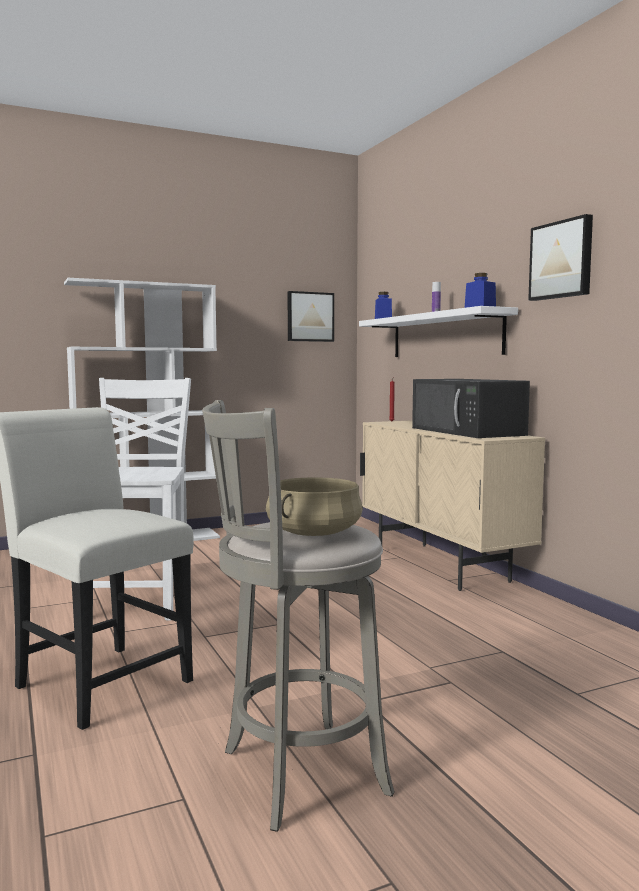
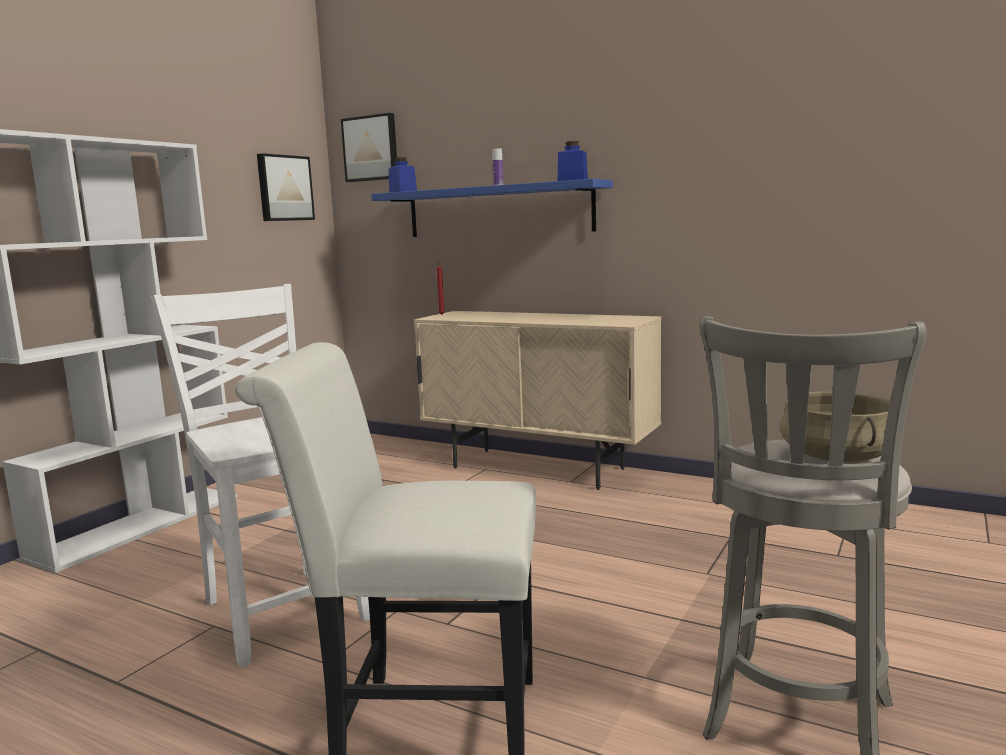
camera: 35 degrees left, 5 degrees up
(444, 335) = (498, 211): white shelf -> blue shelf
(468, 431) = (572, 318): black microwave -> none
(562, 260) = (672, 131): picture -> picture (371, 148)

